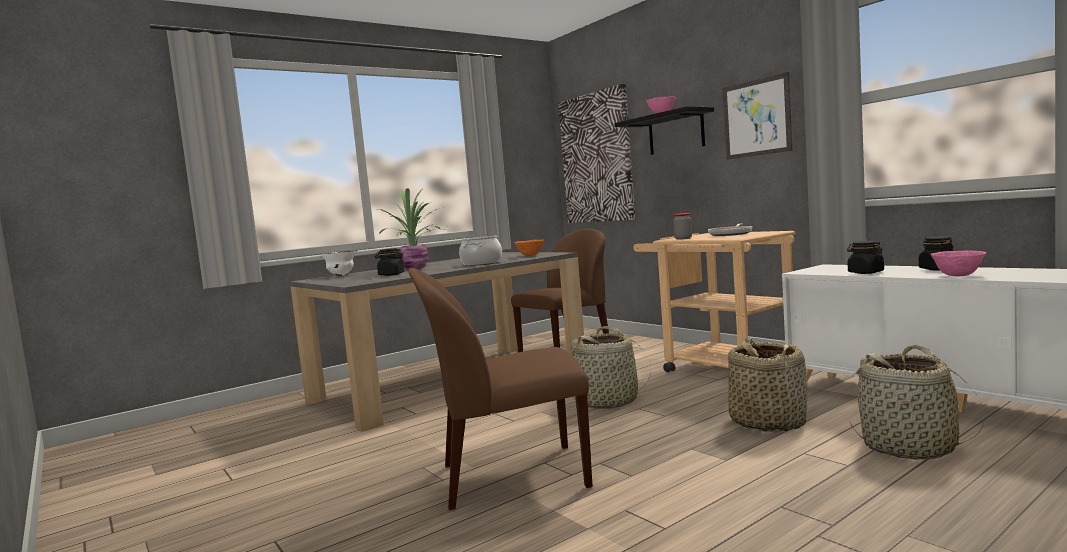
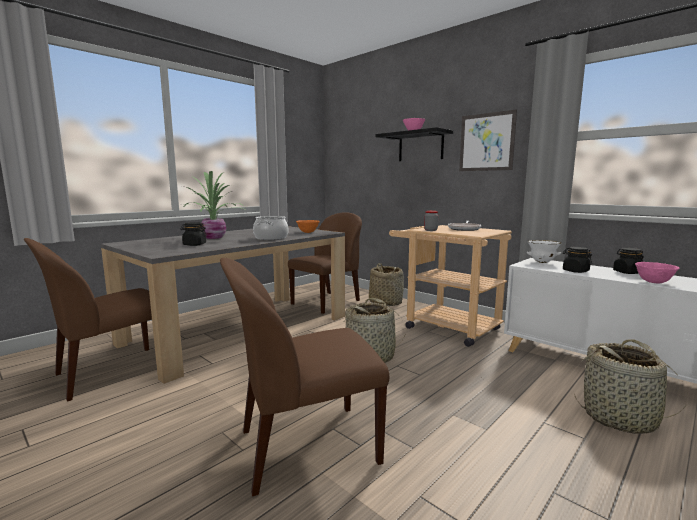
camera: 10 degrees left, 5 degrees up
(304, 425) = (110, 373): none -> brown chair
(341, 275) = (149, 240): white bowl -> white bowl (542, 262)
(596, 158) = (355, 159): picture -> none
(767, 422) = (501, 385): basket -> basket (385, 302)

